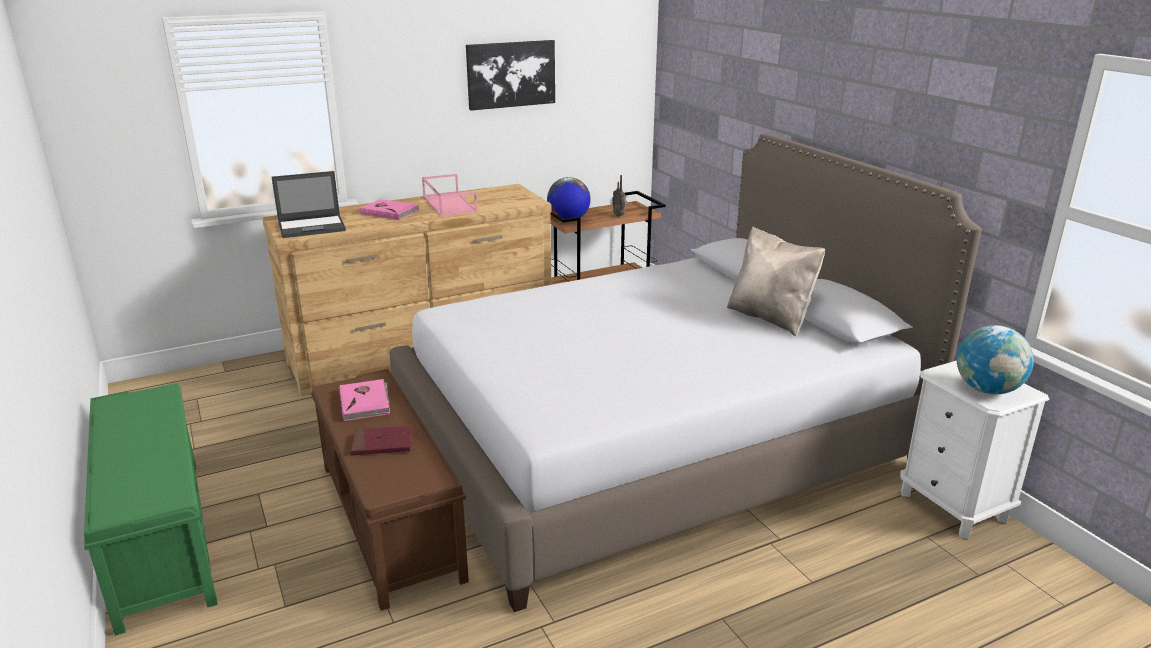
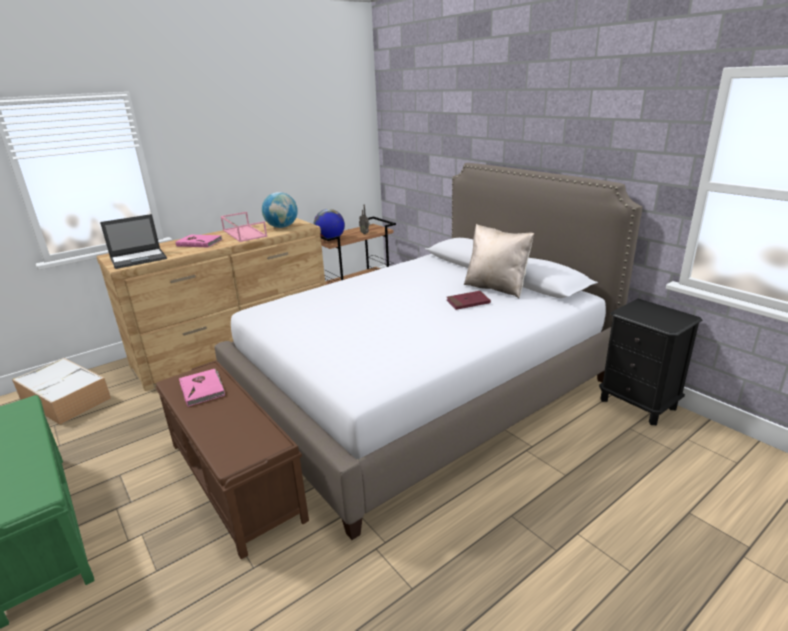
camera: 10 degrees left, 0 degrees up
(207, 394) = (66, 399): none -> storage box
(382, 443) = (224, 420): red book -> red book (468, 302)
(510, 74) = (277, 137): picture -> none
(953, 506) = (637, 404): white nightstand -> black nightstand
(987, 390) = (661, 319): globe -> globe (282, 227)

